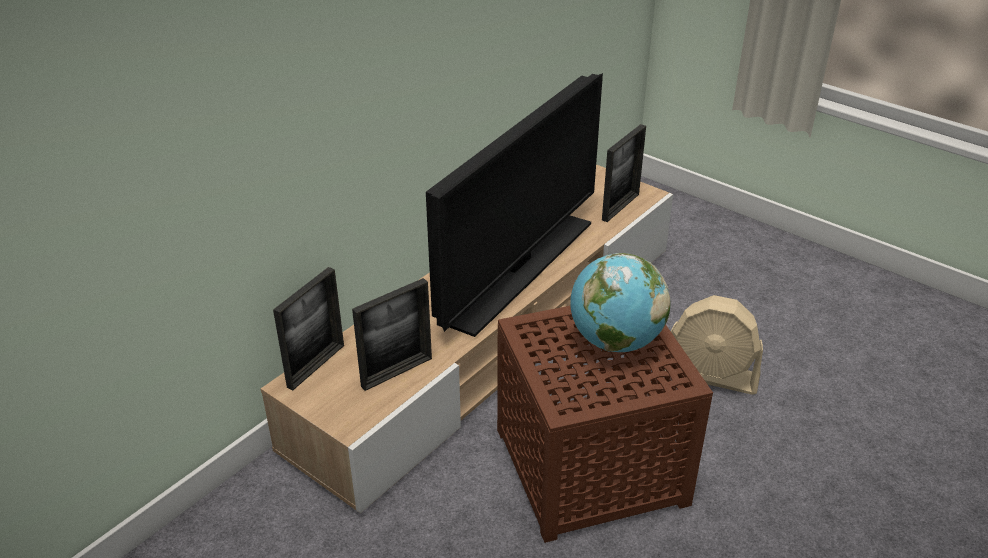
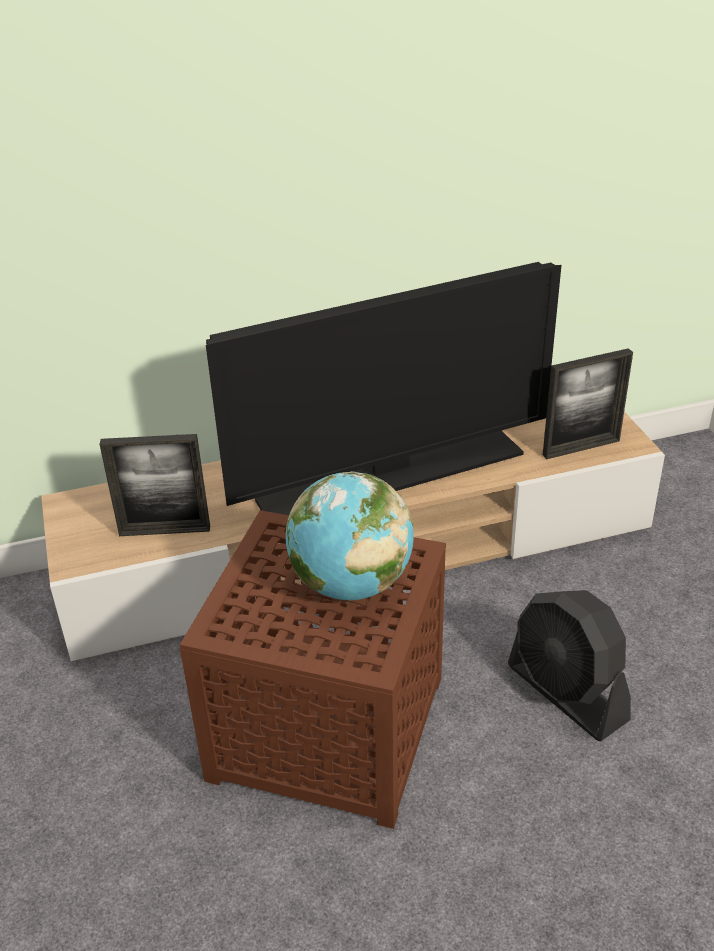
camera: 35 degrees right, 0 degrees up
(316, 366) = (105, 494): picture frame -> none
(710, 375) = (566, 693): beige fan -> black fan

